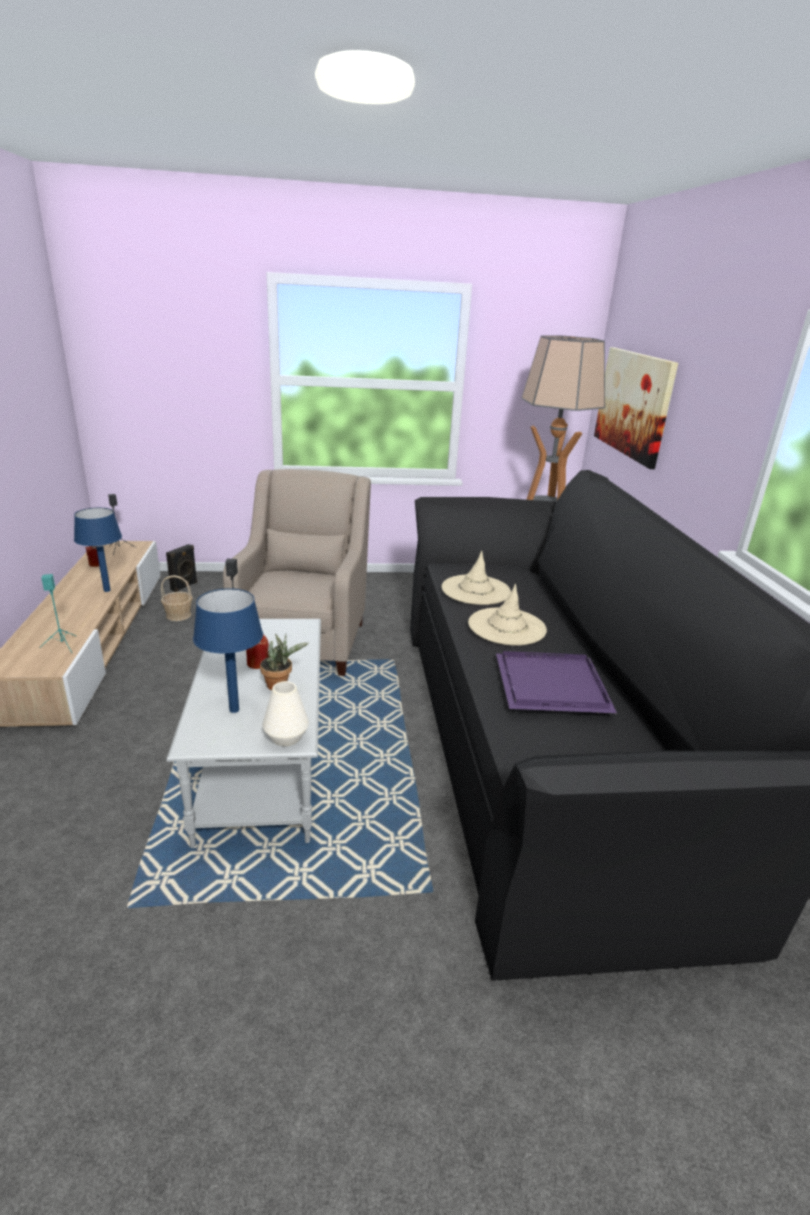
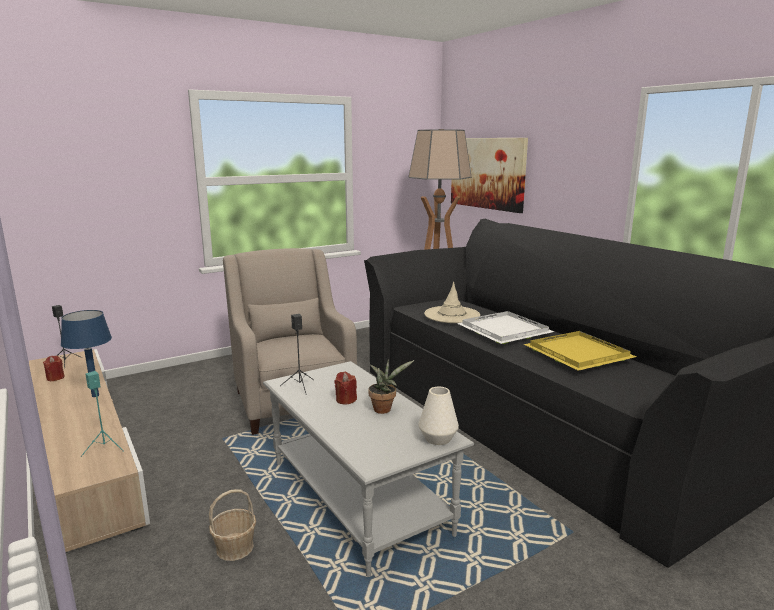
camera: 25 degrees left, 10 degrees down
(178, 615) = (154, 411): basket -> basket (235, 547)
(184, 586) = (134, 388): black speaker -> none
(234, 709) = (373, 433): blue table lamp -> none
(506, 627) = (504, 330): beige hat -> white tray
(549, 684) = (576, 353): purple tray -> yellow tray

